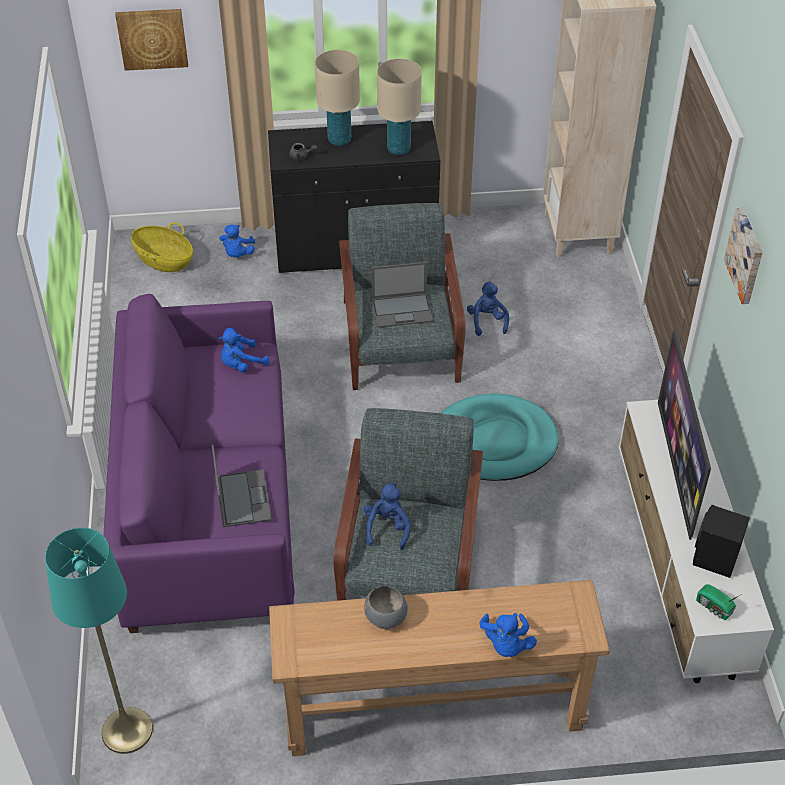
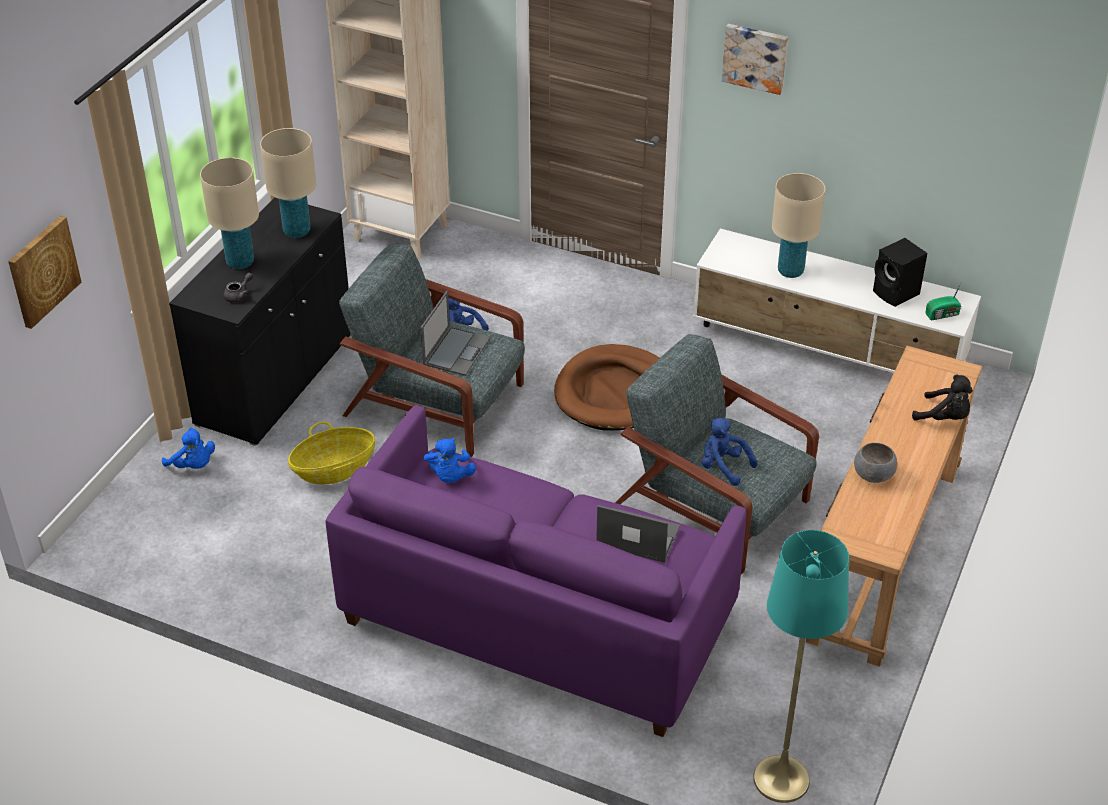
camera: 60 degrees left, 5 degrees down
(164, 260) = (142, 527): basket -> basket (334, 469)
(495, 441) = (614, 392): turquoise dog bed -> brown dog bed
(506, 644) = (944, 417): blue plush toy -> black plush toy
(676, 469) = (790, 271): television -> beige table lamp

